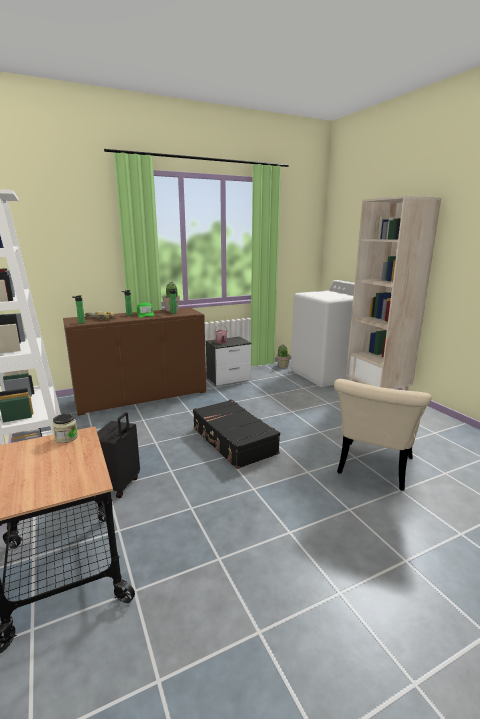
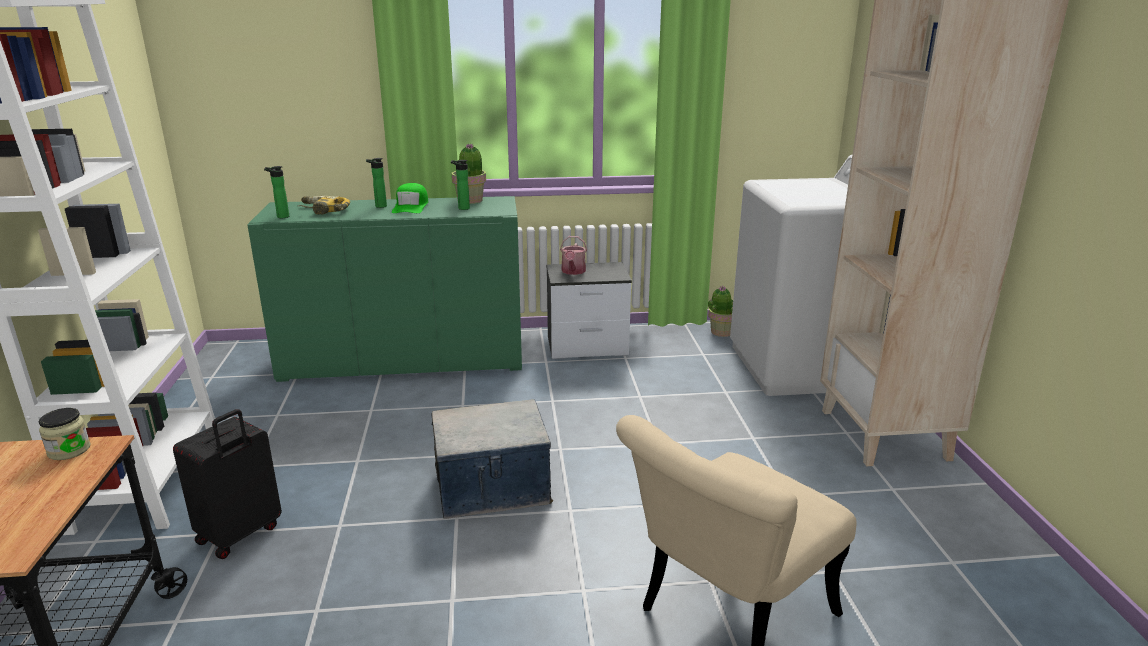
camera: 20 degrees right, 5 degrees up
(141, 396) = (404, 360): brown cabinet -> green cabinet
(233, 441) = (492, 488): black suitcase -> storage box

